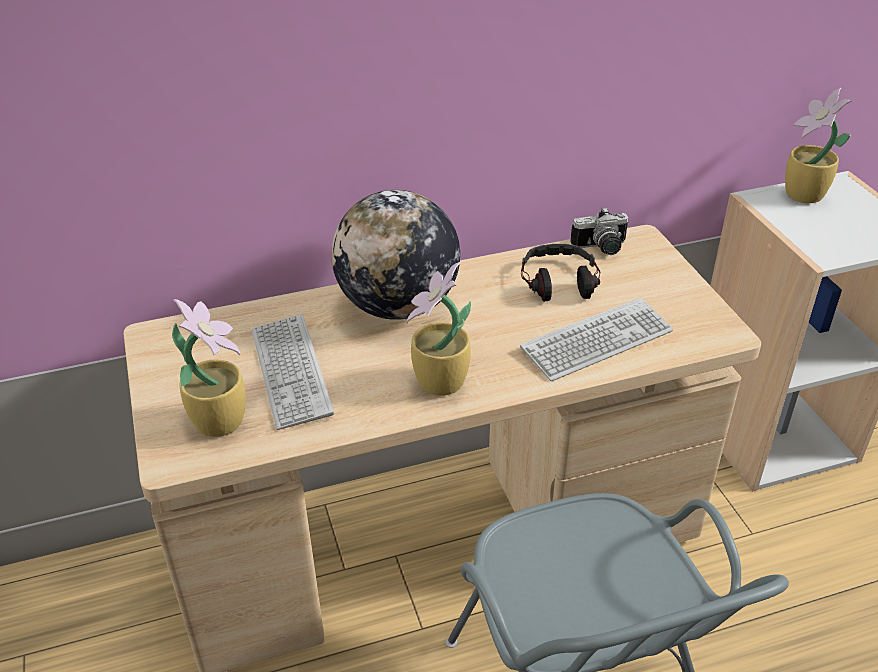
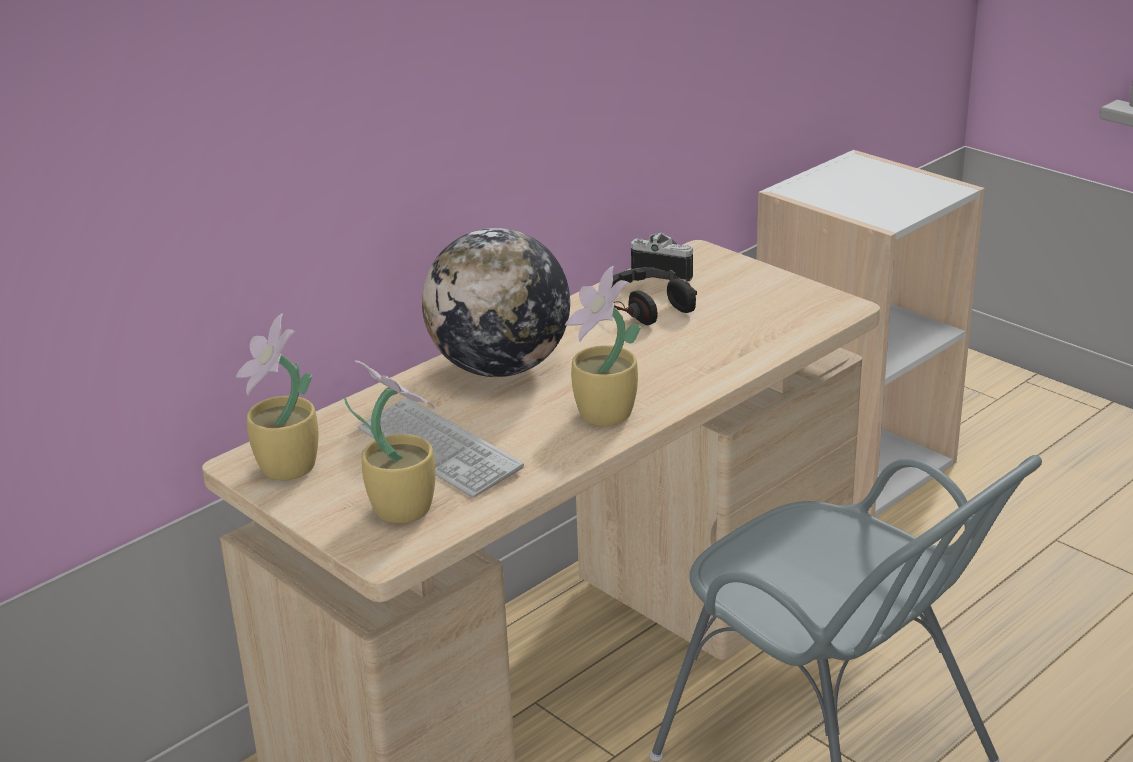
camera: 25 degrees left, 10 degrees down
(597, 341) = (728, 343): keyboard -> none
(601, 248) = (666, 270): camera -> camera turned 120 degrees counterclockwise
(803, 196) = (829, 179): potted plant -> potted plant (288, 469)

